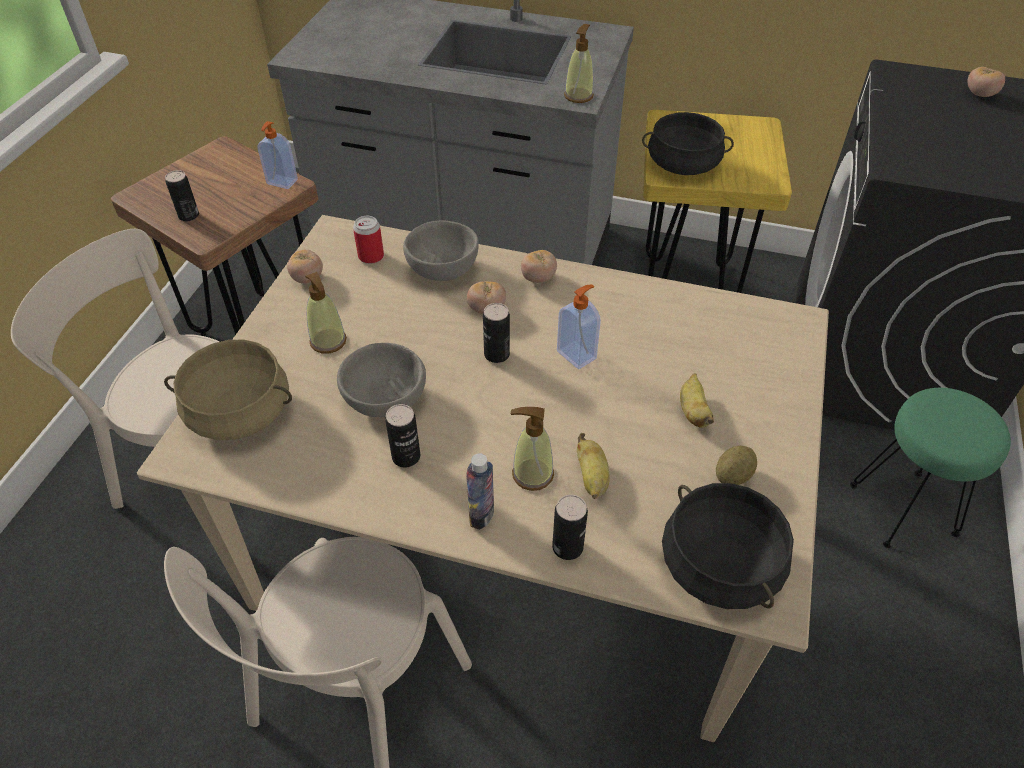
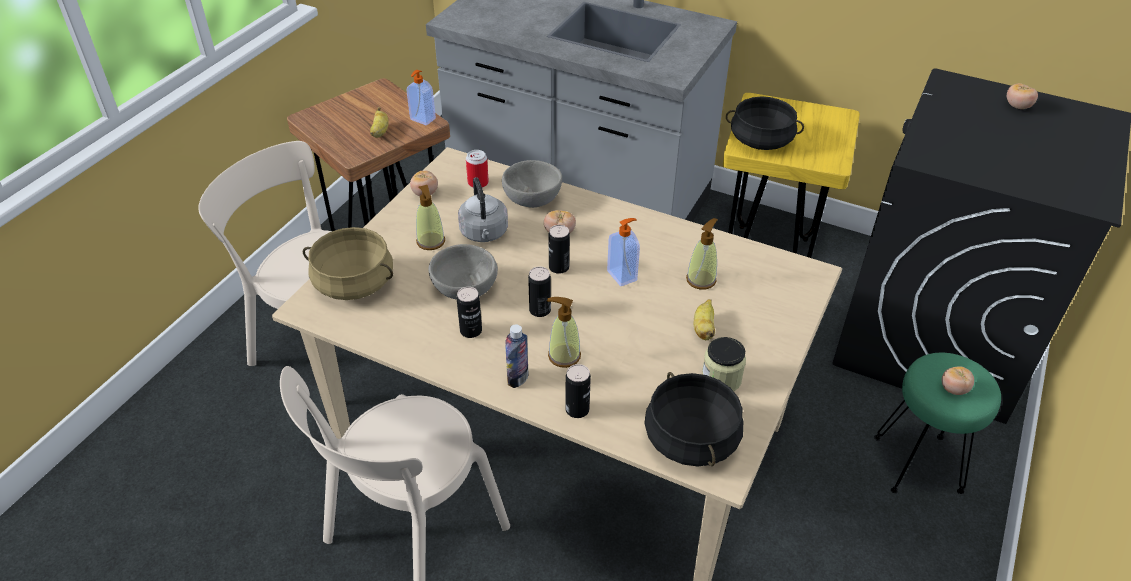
camera: 10 degrees right, 5 degrees down
(189, 216) = (344, 137): can -> can (540, 310)
(394, 322) = (484, 234): none -> grey kettle
(538, 278) = (607, 215): tomato -> tomato (953, 389)
(578, 96) = (672, 74): soap dispenser -> soap dispenser (701, 279)
(592, 478) = (609, 365): banana -> banana (380, 132)
(732, 476) = (721, 379): potato -> jar

